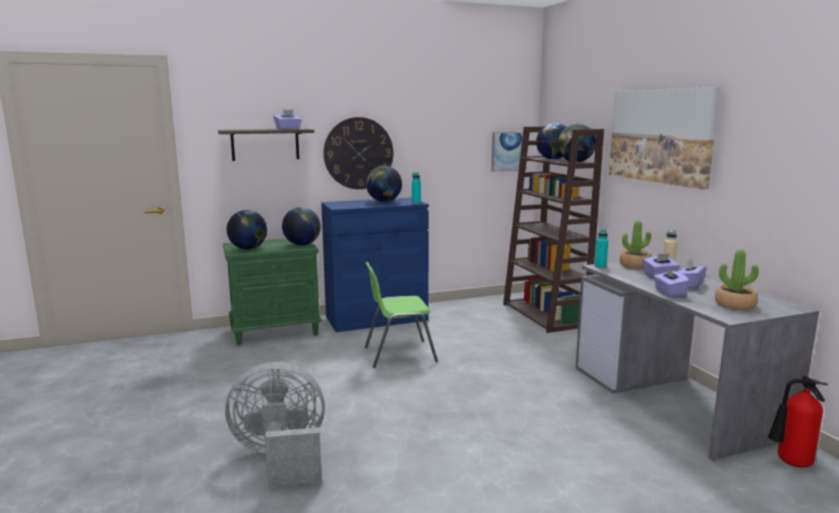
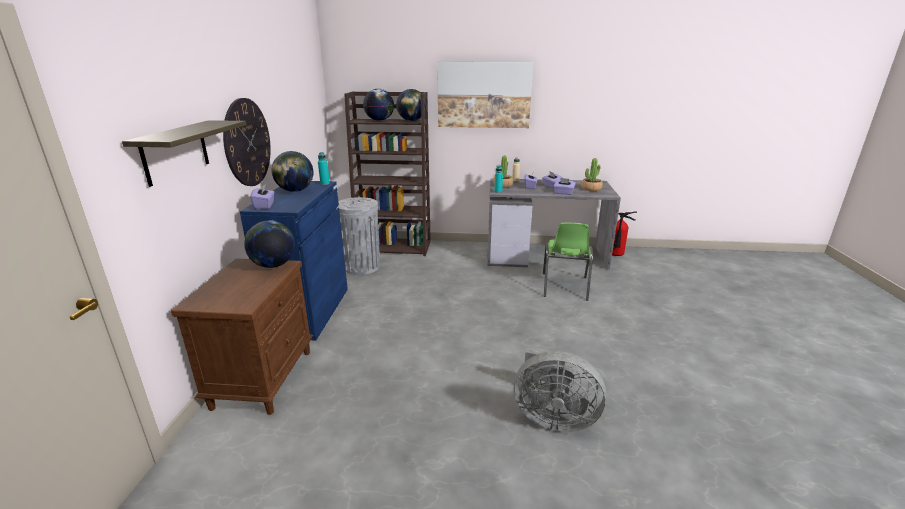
camera: 65 degrees left, 10 degrees up
(248, 249) = (241, 296): globe -> none
(276, 331) = (263, 378): green nightstand -> brown nightstand
(281, 458) = (552, 417): grey fan -> grey fan turned 90 degrees counterclockwise
(288, 129) = (212, 124): purple tissue box -> purple tissue box (264, 206)
(398, 354) = (403, 320): green chair -> green chair (564, 287)
(479, 314) = (362, 267): none -> grey trash can
(509, 151) = (318, 118): picture -> none

